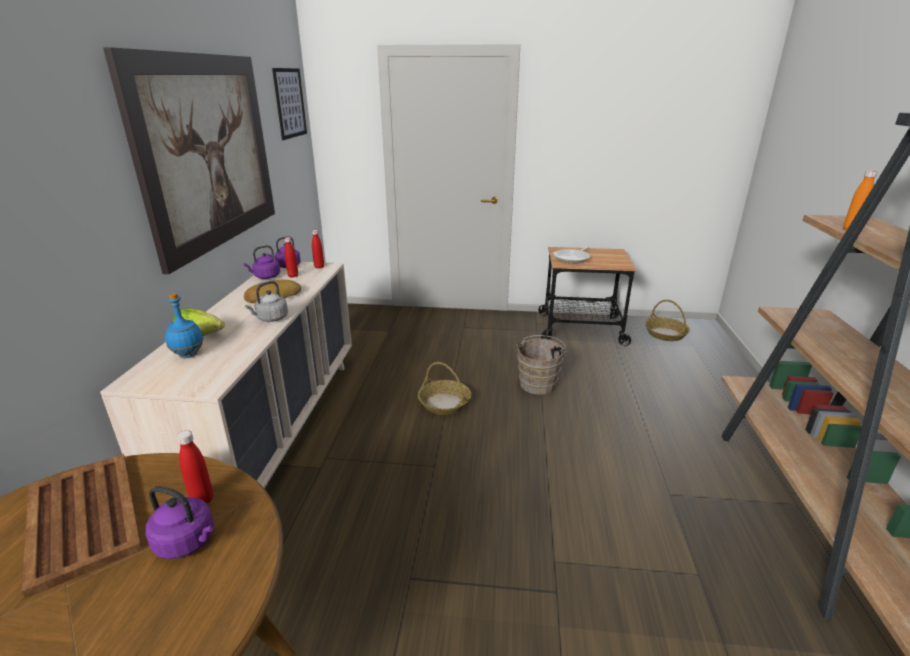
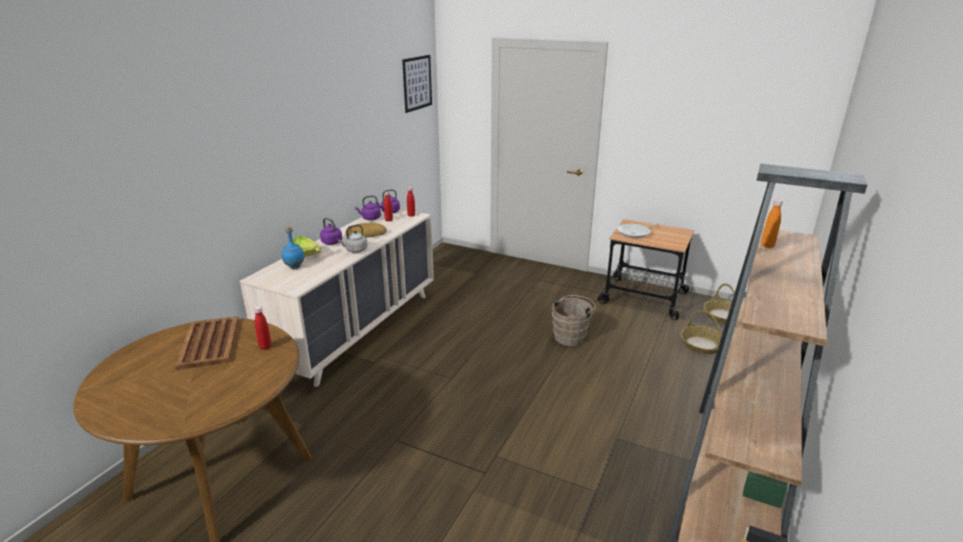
camera: 20 degrees right, 0 degrees up
(188, 542) = (250, 364): purple kettle -> purple kettle (332, 243)
(209, 152) = (337, 129): picture -> none
(445, 403) = (485, 337): basket -> basket (702, 345)

